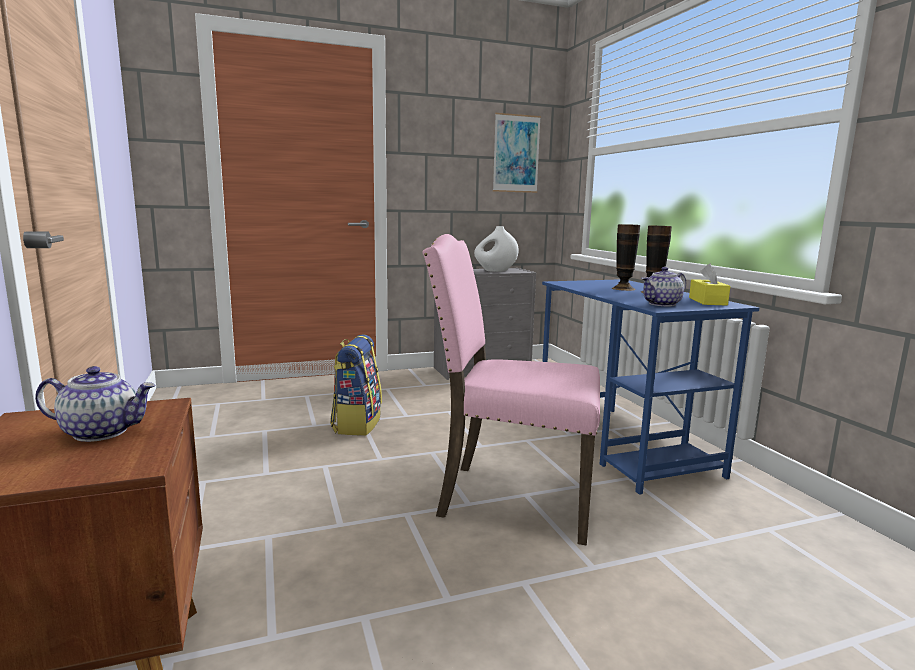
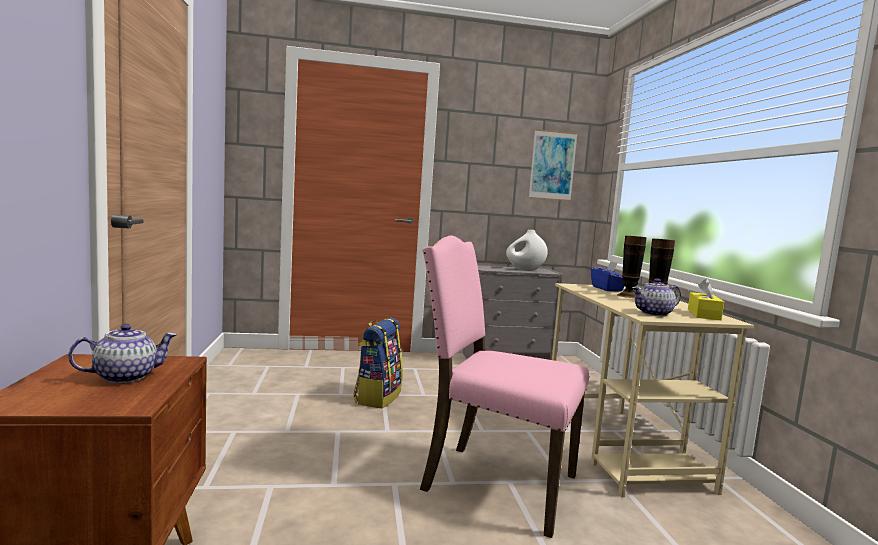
camera: 10 degrees right, 5 degrees down
(102, 432) = (126, 376): teapot -> teapot turned 45 degrees counterclockwise
(598, 283) = (607, 289): none -> blue tissue box
(624, 445) = (621, 448): blue desk -> beige desk

